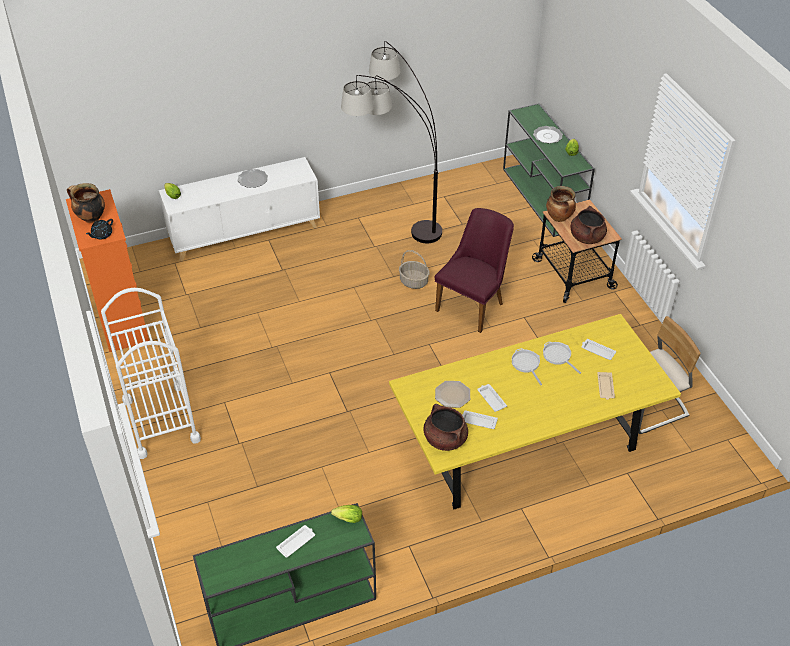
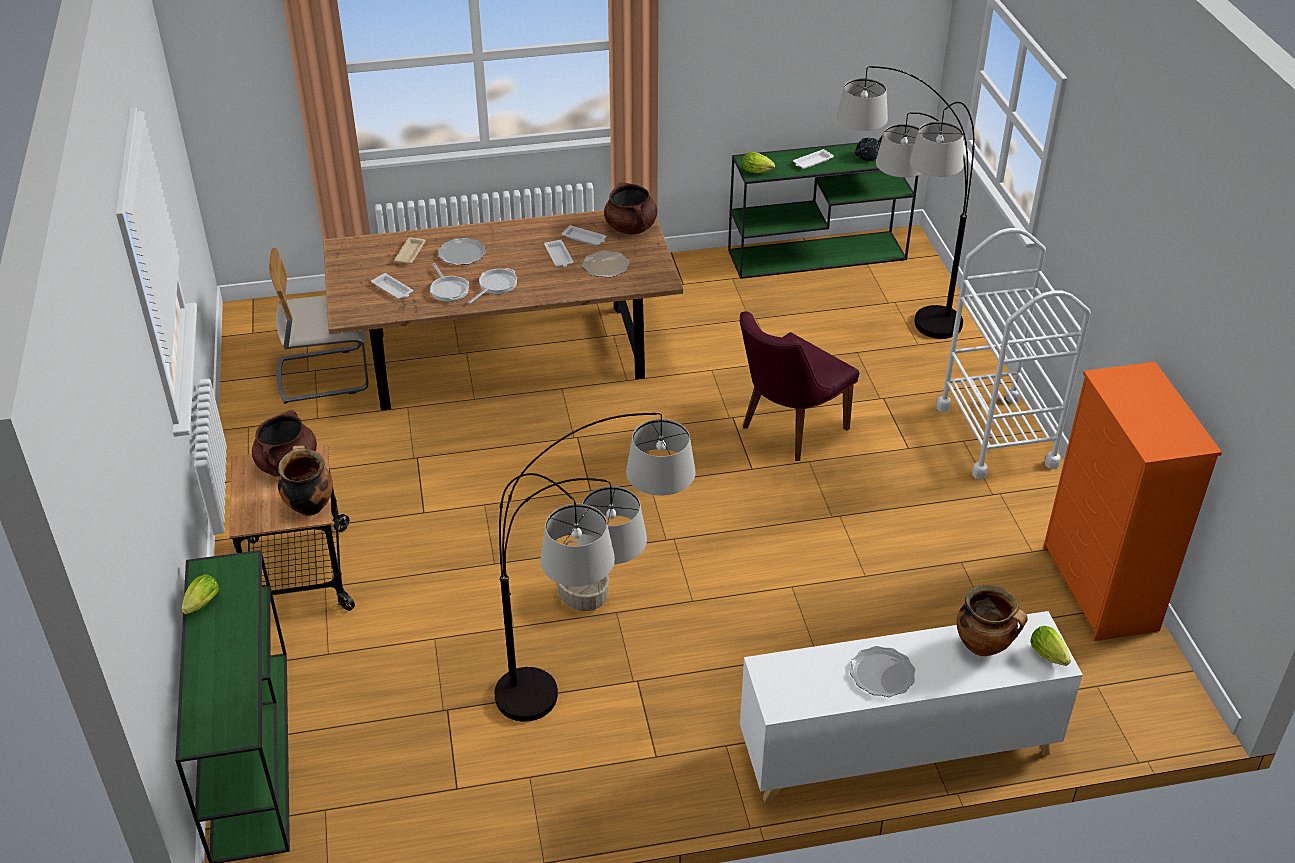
camera: 170 degrees left, 5 degrees down
(90, 218) = (1158, 410): cooking pot -> cooking pot (984, 646)
(101, 235) = (1126, 379): black teapot -> black teapot (868, 156)
(226, 497) = (894, 345): none -> floor lamp
(474, 304) = (494, 543): purple chair -> purple chair (787, 431)
(526, 364) = (496, 285): frying pan -> frying pan turned 135 degrees counterclockwise
(526, 443) = (506, 356): yellow dining table -> brown dining table
(547, 136) = (223, 653): plate -> plate (462, 254)

